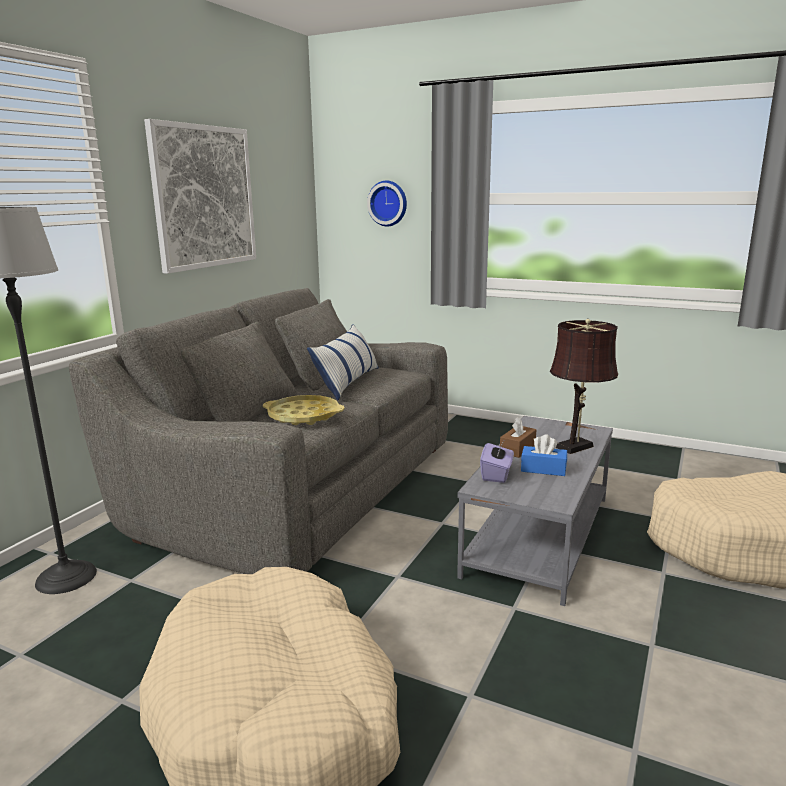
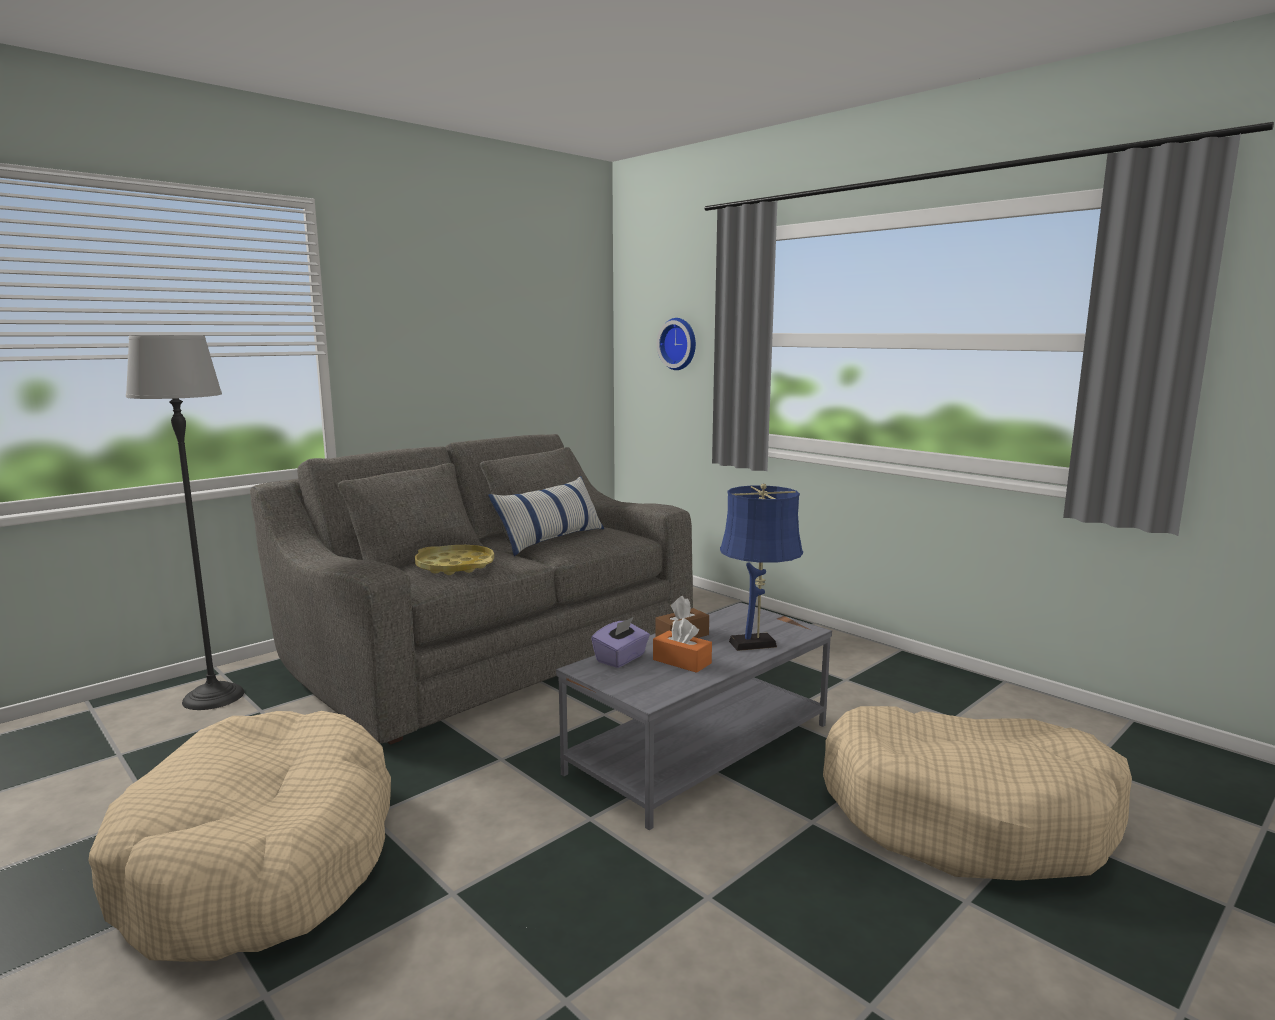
camera: 20 degrees right, 5 degrees down
(204, 197) = (452, 333): picture -> none
(543, 469) = (682, 661): blue tissue box -> orange tissue box
(577, 446) = (757, 644): brown table lamp -> blue table lamp

